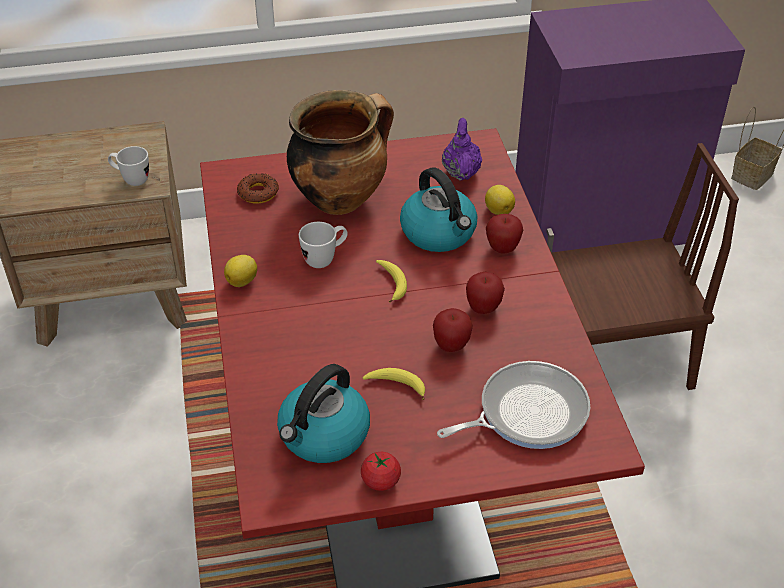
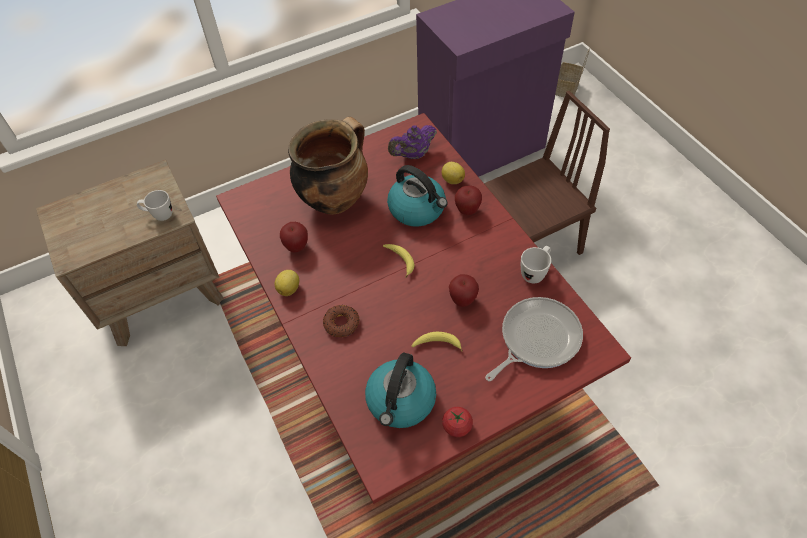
camera: 15 degrees left, 10 degrees up
(258, 193) = (271, 210): donut -> donut (341, 323)
(325, 259) = (343, 253): white mug -> white mug (535, 272)
(461, 171) = (413, 155): purple teapot -> purple teapot turned 105 degrees counterclockwise
(483, 308) = (473, 263): apple -> apple (296, 247)

